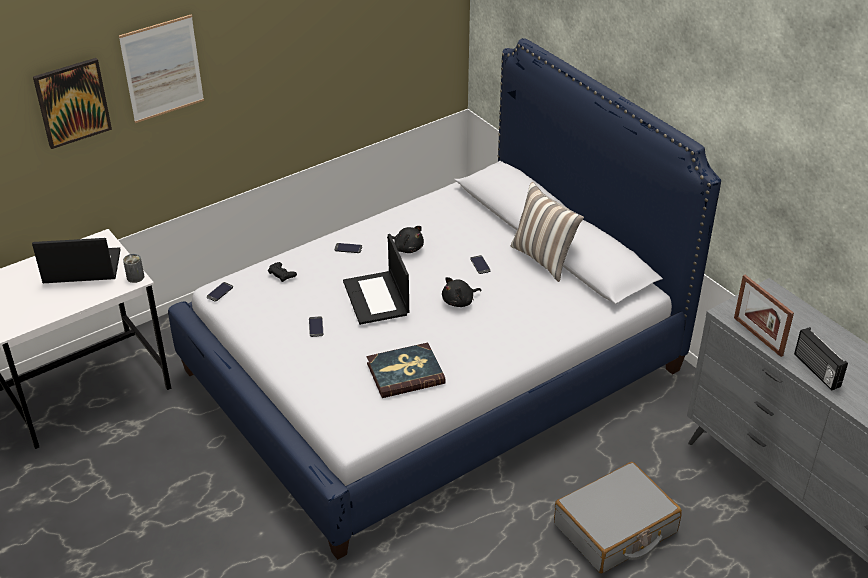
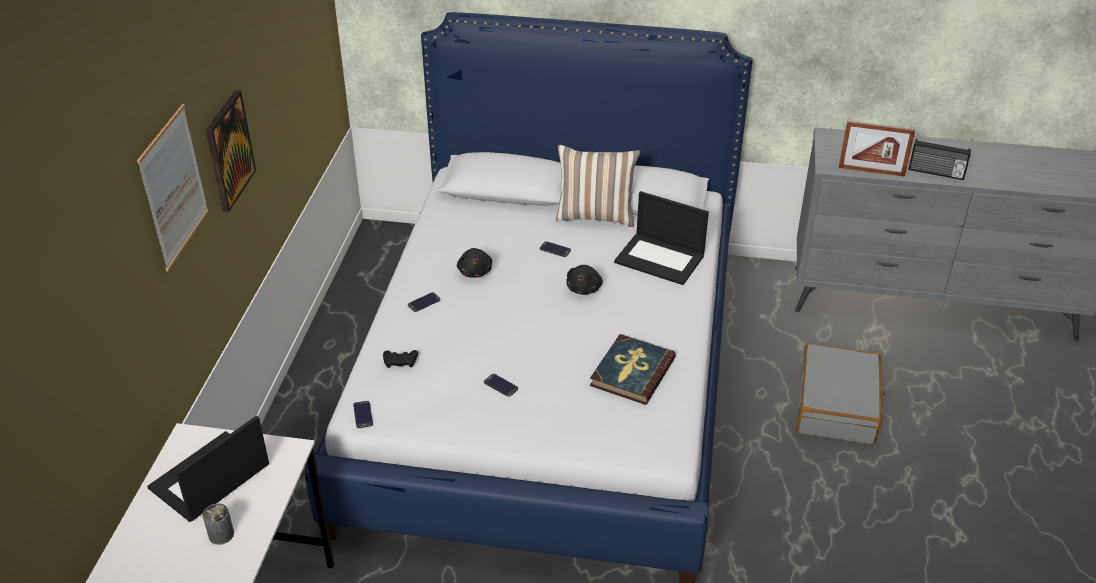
camera: 45 degrees left, 0 degrees up
(72, 102) = (118, 273): picture -> picture (229, 151)
(135, 277) = (287, 448): can -> can (221, 534)
(377, 298) = (517, 327): laptop -> laptop (660, 259)
(407, 248) = (475, 271): black plush toy -> black plush toy turned 90 degrees clockwise

